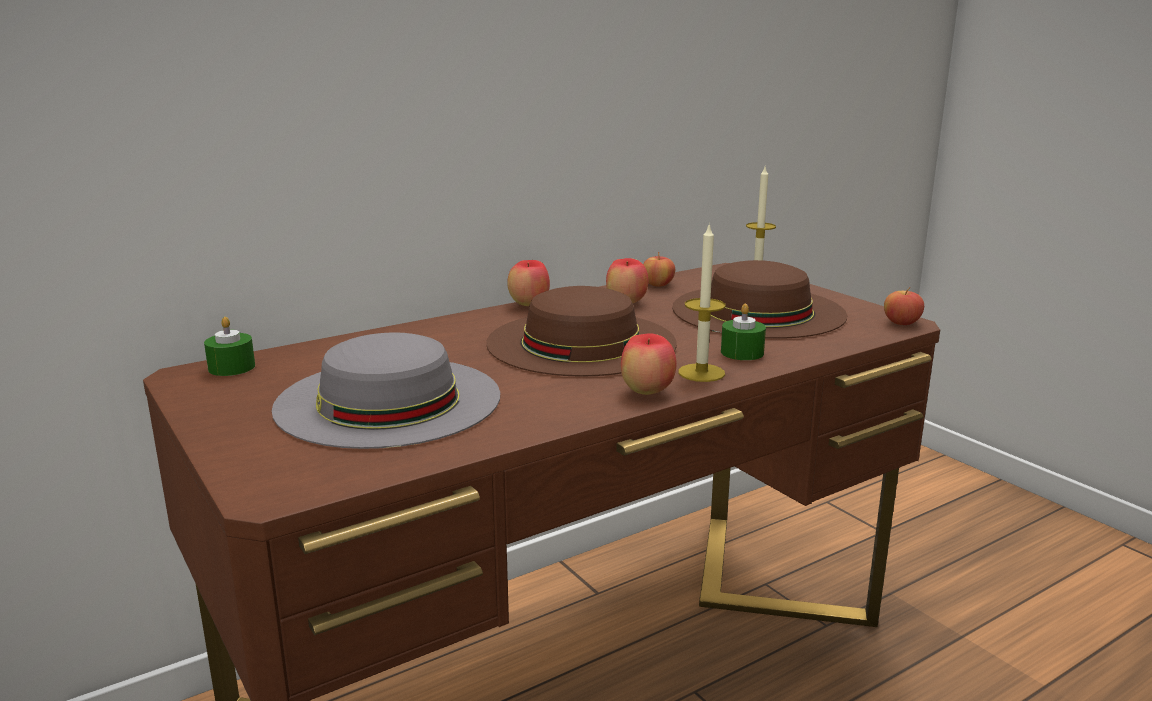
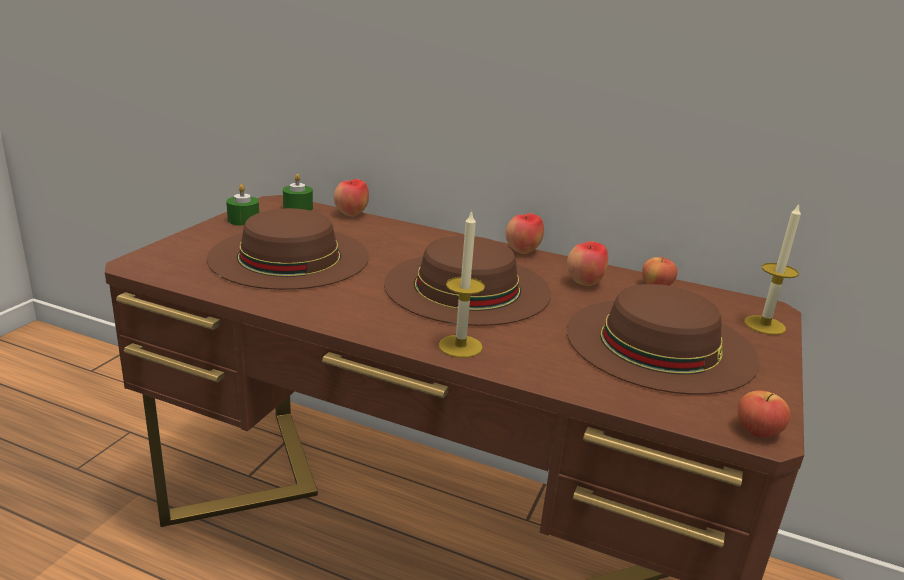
camera: 55 degrees right, 5 degrees up
(388, 400) = (289, 256): grey hat -> brown hat
(647, 392) = (392, 333): apple -> apple (351, 215)
(742, 352) = (533, 355): green candle -> green candle (243, 220)

